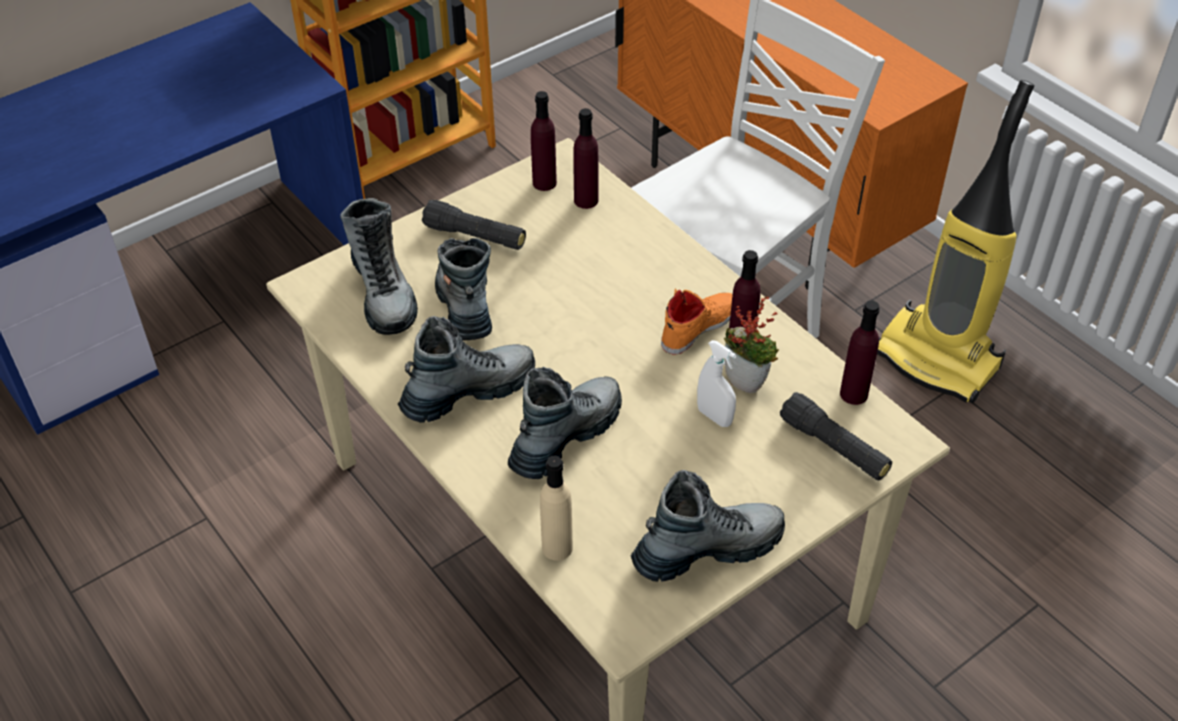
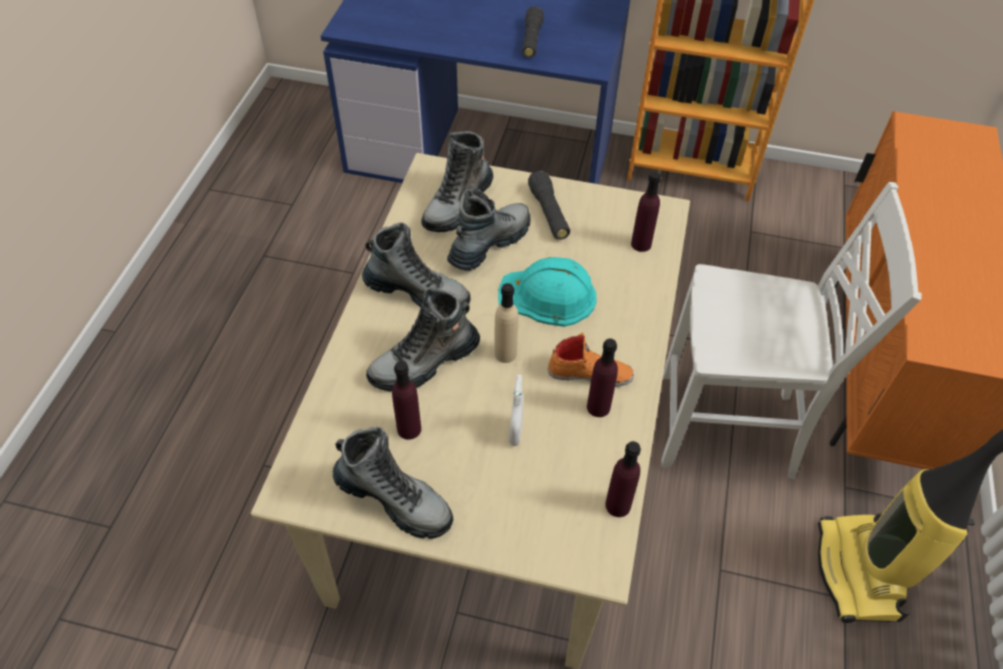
camera: 50 degrees right, 5 degrees up
(544, 183) = (633, 214): purple bottle -> purple bottle (409, 429)
(557, 548) = (329, 415): beige bottle -> beige bottle (505, 353)
(565, 436) = (424, 363): boot -> boot turned 150 degrees clockwise
(579, 299) = (548, 296): none -> turquoise hard hat
(748, 382) = (566, 433): potted plant -> none
(834, 447) = (553, 522): black flashlight -> black flashlight (531, 40)

